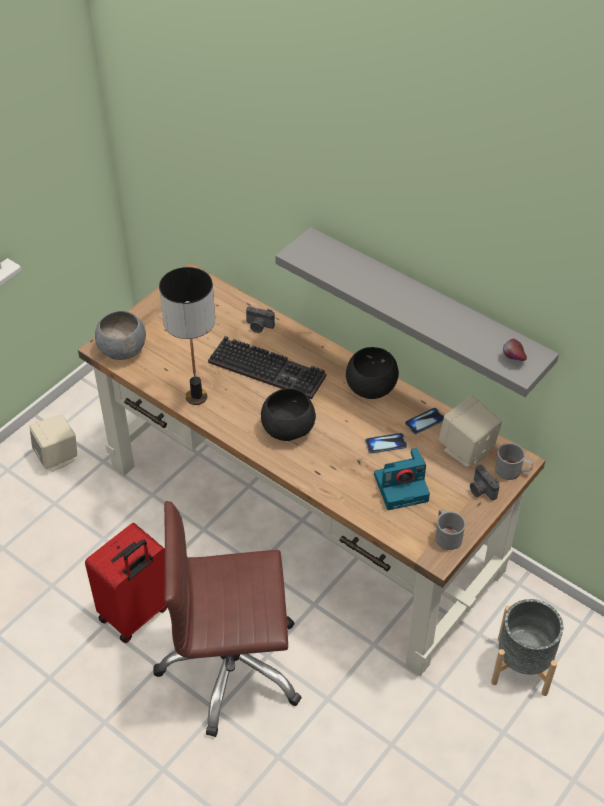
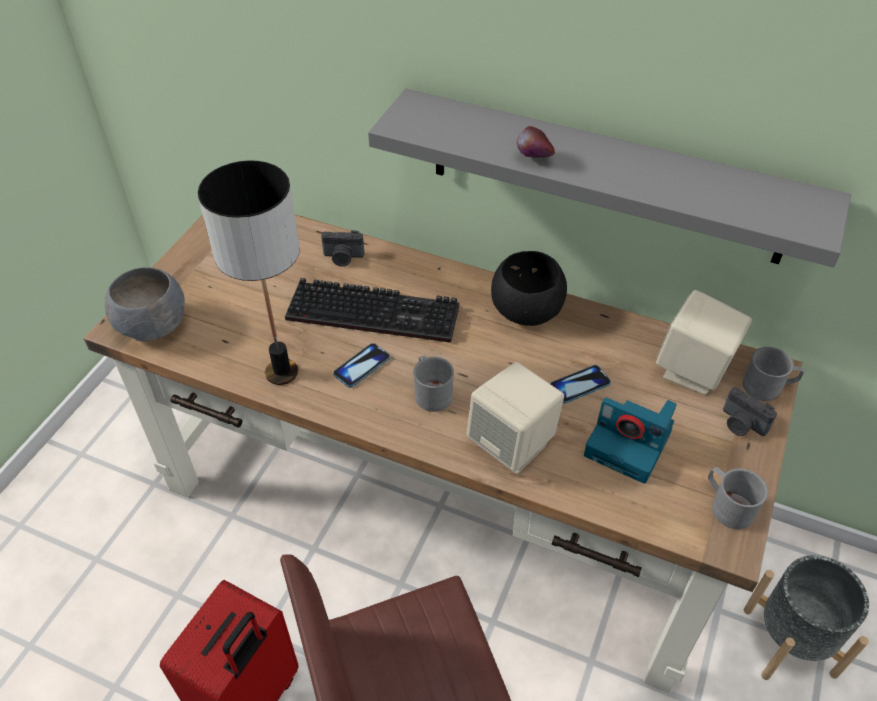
camera: 15 degrees left, 0 degrees up
(58, 457) = (89, 491): beige speaker -> beige speaker (512, 444)
(287, 428) = (431, 392): black bowl -> grey mug
(402, 487) = (630, 444): camera -> camera turned 60 degrees clockwise
(425, 421) = (619, 342): phone -> phone (362, 366)
(513, 359) = (794, 214): apple -> apple (534, 159)

